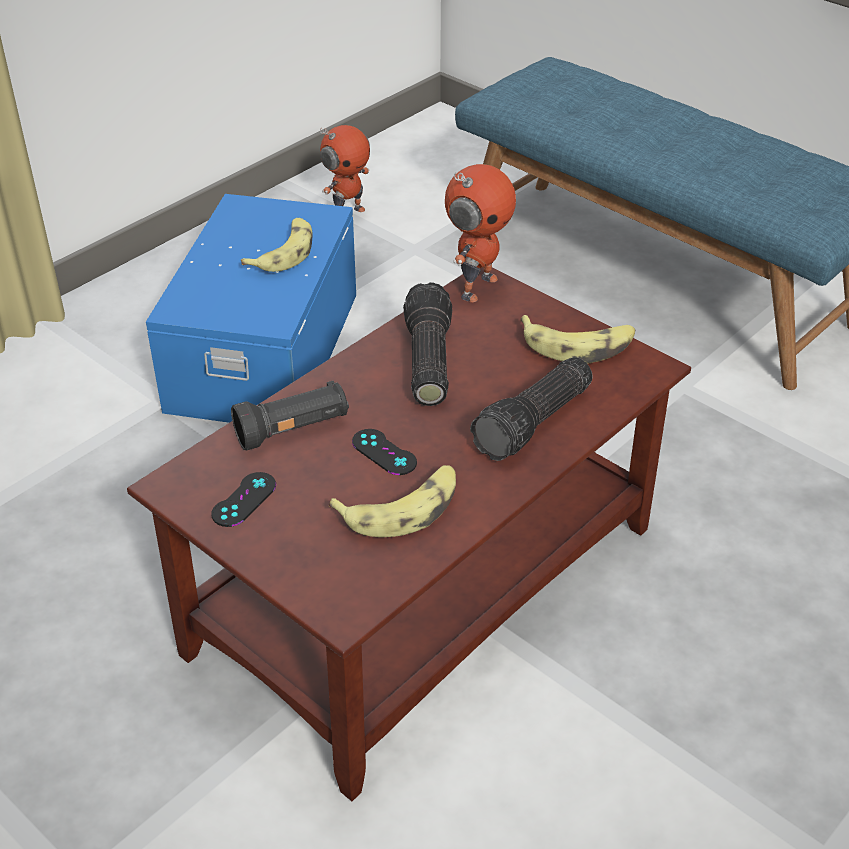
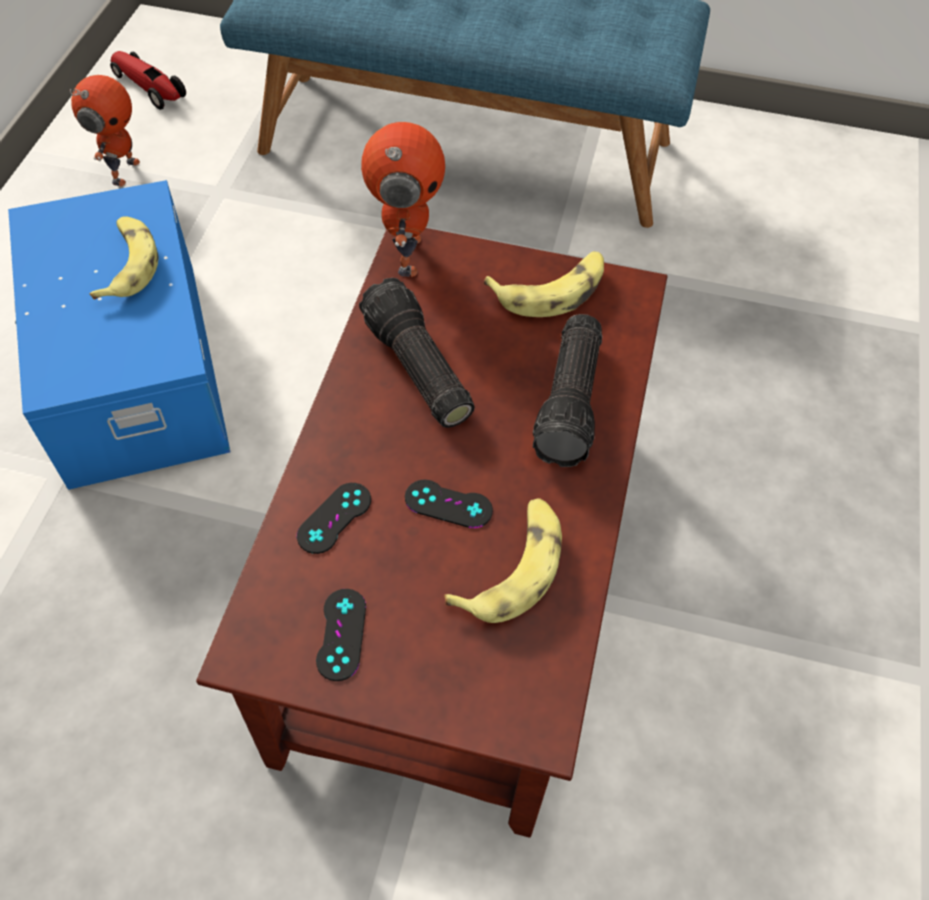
camera: 30 degrees left, 15 degrees up
(293, 430) = (334, 518): black flashlight -> black game controller
(407, 161) = (149, 87): none -> toy car

